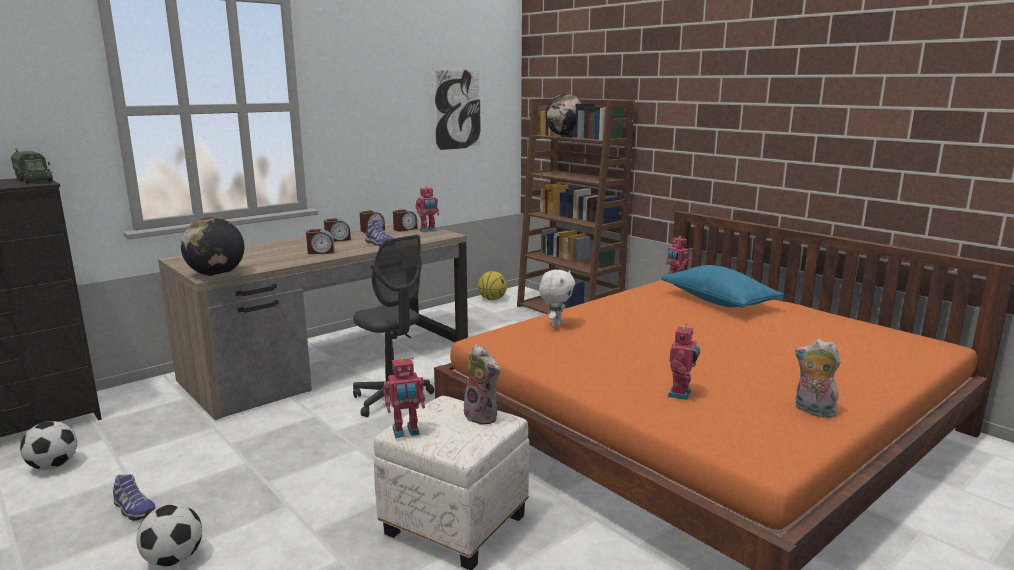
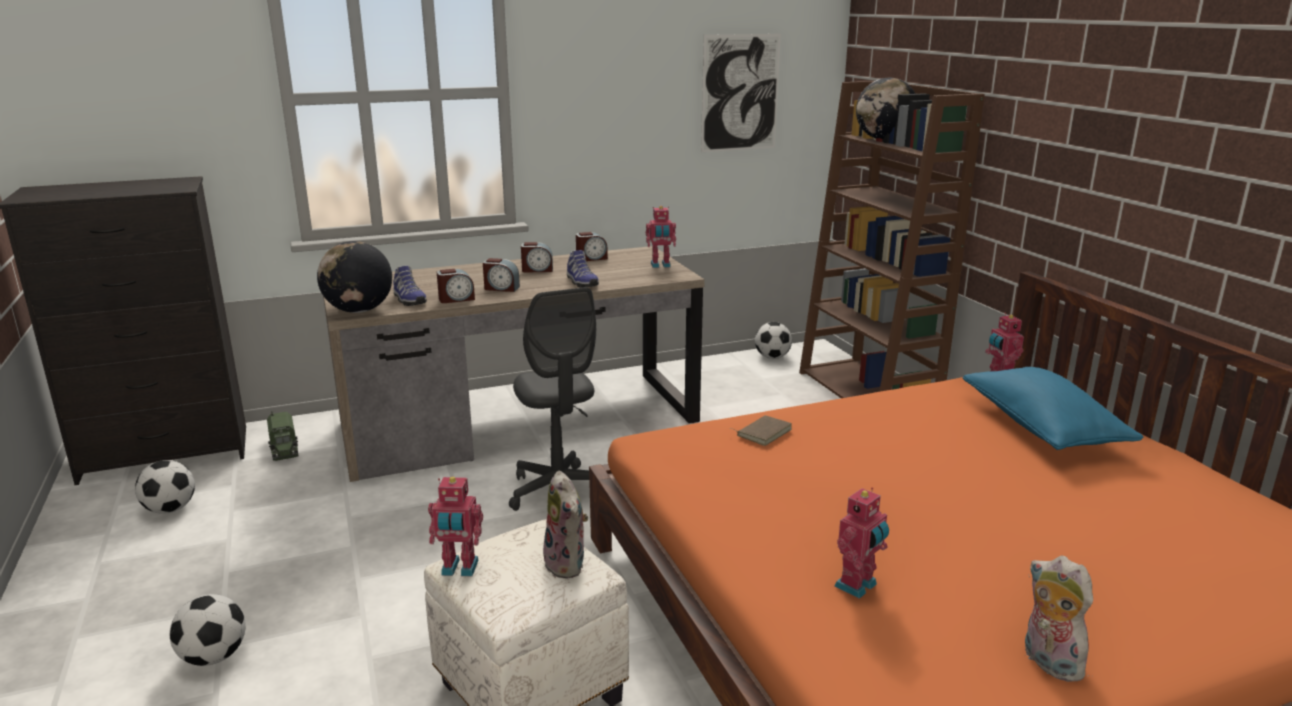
camera: 20 degrees right, 5 degrees up
(34, 180) = (180, 183): toy truck -> toy truck (284, 449)
(133, 510) = (211, 582): shoe -> shoe (408, 300)
(405, 229) = (633, 260): alarm clock -> alarm clock (456, 299)
(492, 299) = (772, 357): basketball -> football
(556, 324) = (763, 432): white plush toy -> brown book

